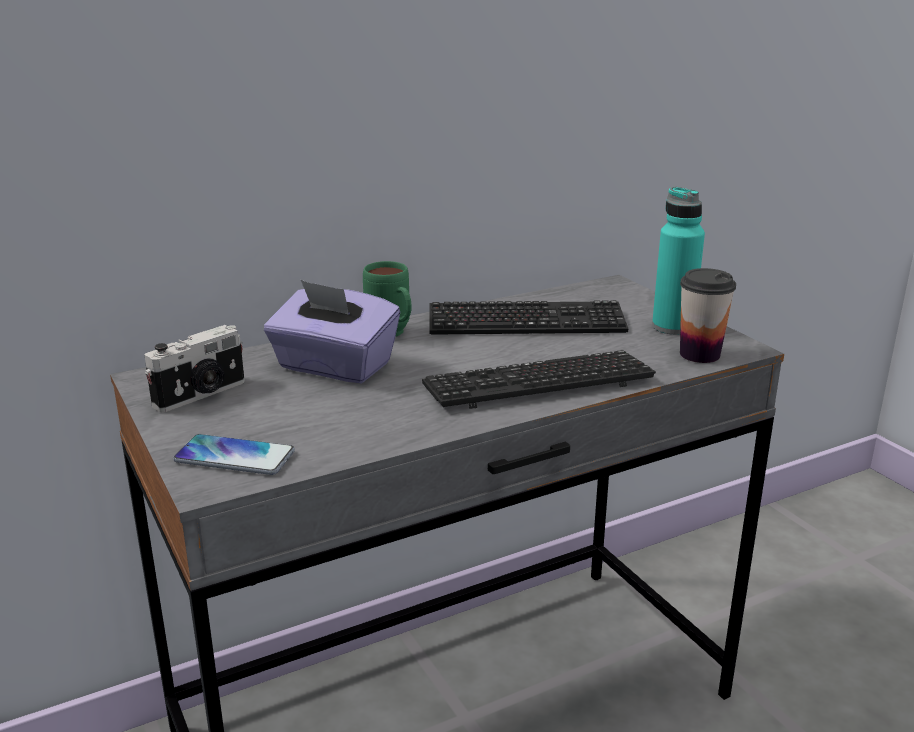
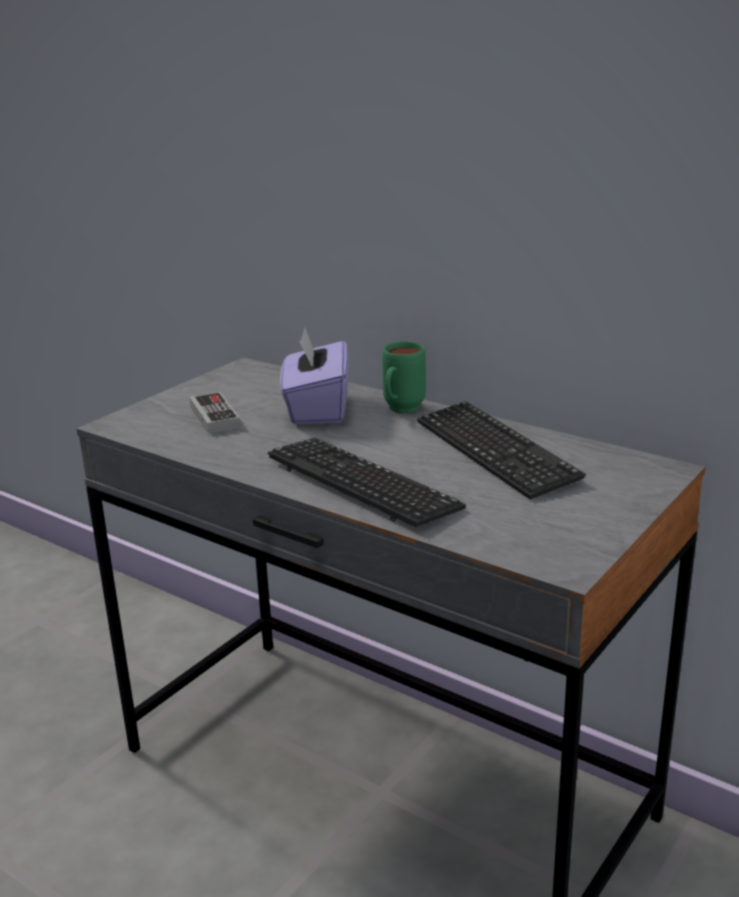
camera: 65 degrees right, 0 degrees up
(201, 395) = (233, 387): camera -> none
(234, 456) = (152, 420): phone -> none
(278, 419) = (214, 417): none -> game controller
(672, 327) = (578, 519): turquoise bottle -> none
(699, 354) = (516, 545): cup -> none

